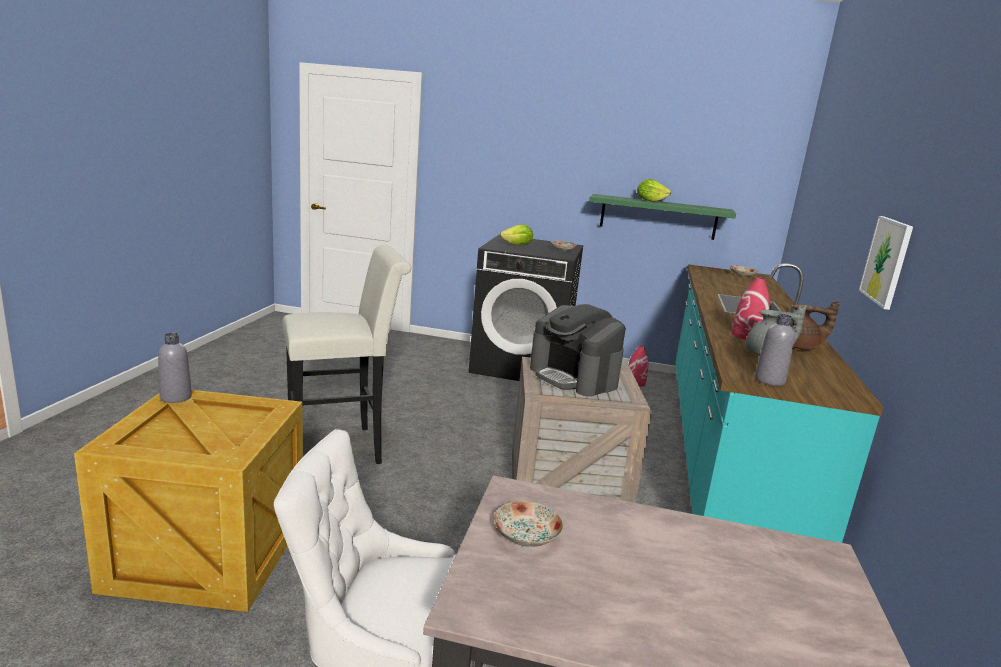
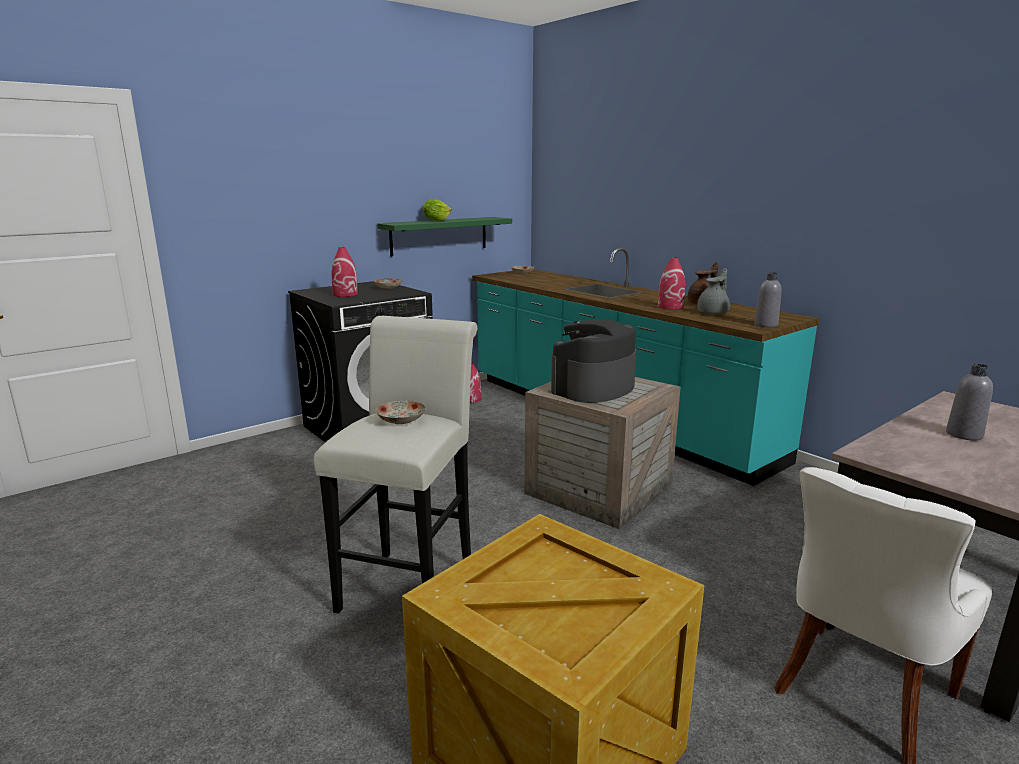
camera: 50 degrees left, 0 degrees up
(176, 397) = (449, 594): grey bottle -> grey bottle (964, 435)
(517, 245) = (345, 294): lettuce -> red vase
(525, 535) = (938, 466): plate -> plate (400, 420)
(574, 377) = (593, 388): coffee machine -> coffee machine turned 135 degrees clockwise
(886, 261) = (754, 224): picture -> none

